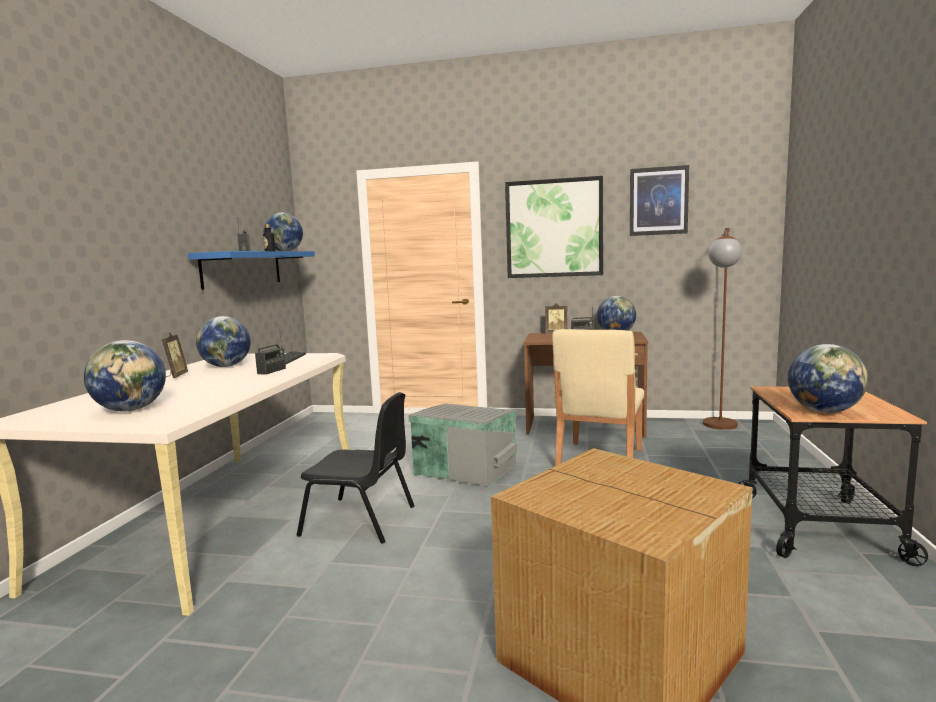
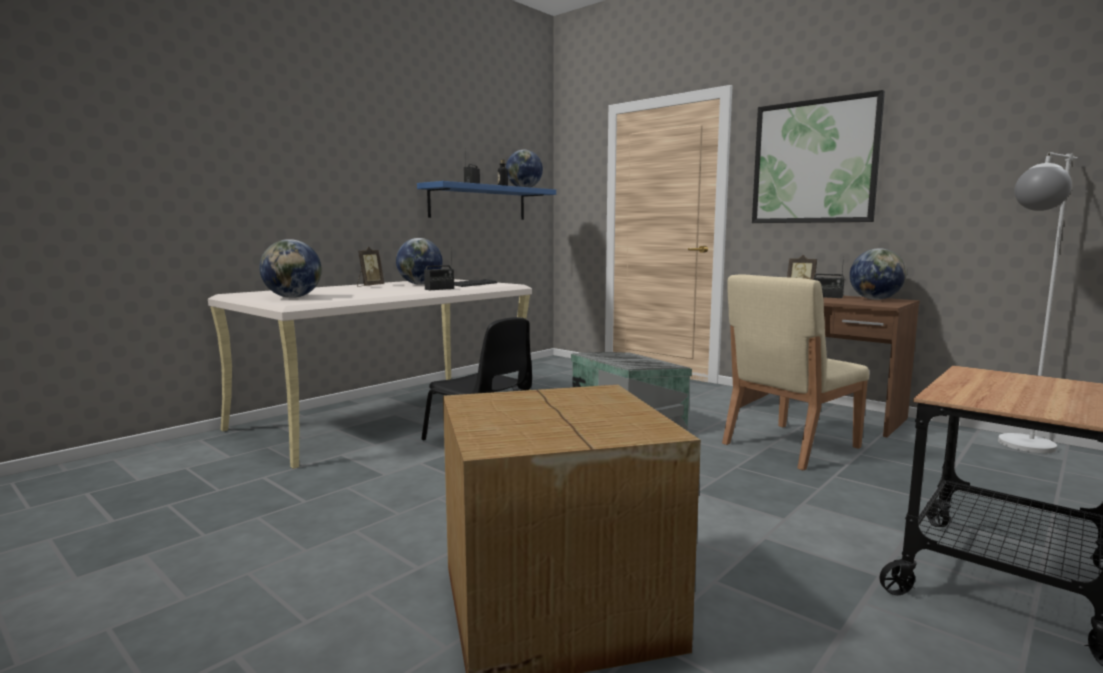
camera: 30 degrees right, 0 degrees up
(658, 201) = (964, 120): picture -> none
(719, 428) = (1019, 448): brown floor lamp -> white floor lamp
(824, 411) = (990, 399): globe -> none

